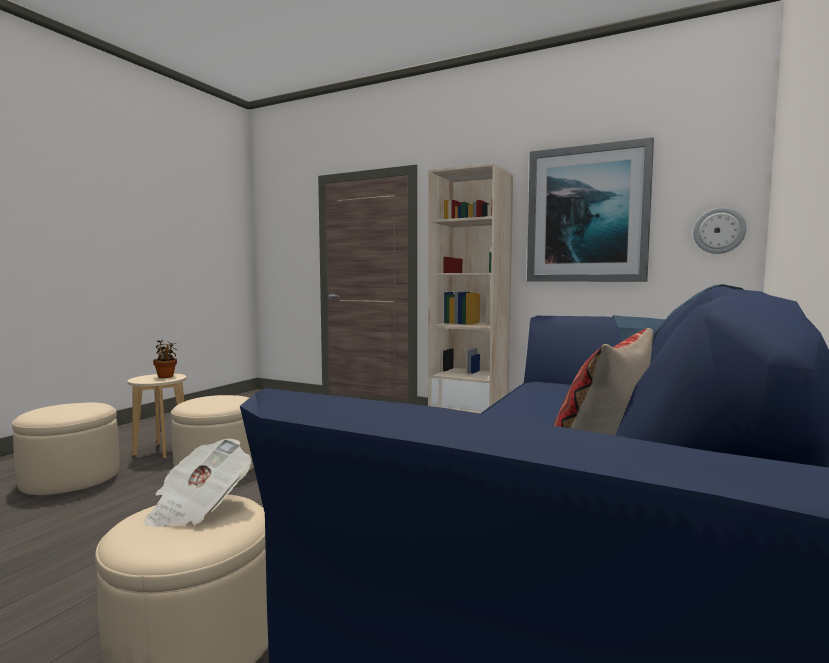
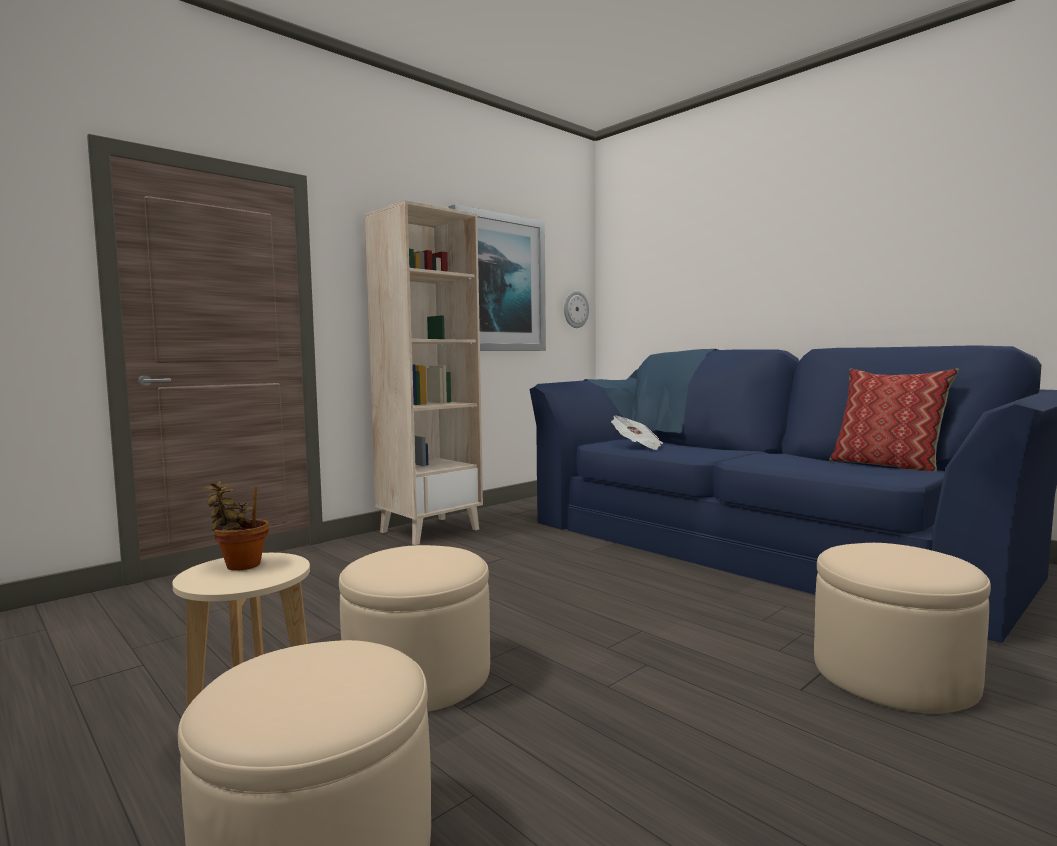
camera: 70 degrees left, 0 degrees up
(198, 507) = (872, 554): newspaper -> newspaper (637, 446)

